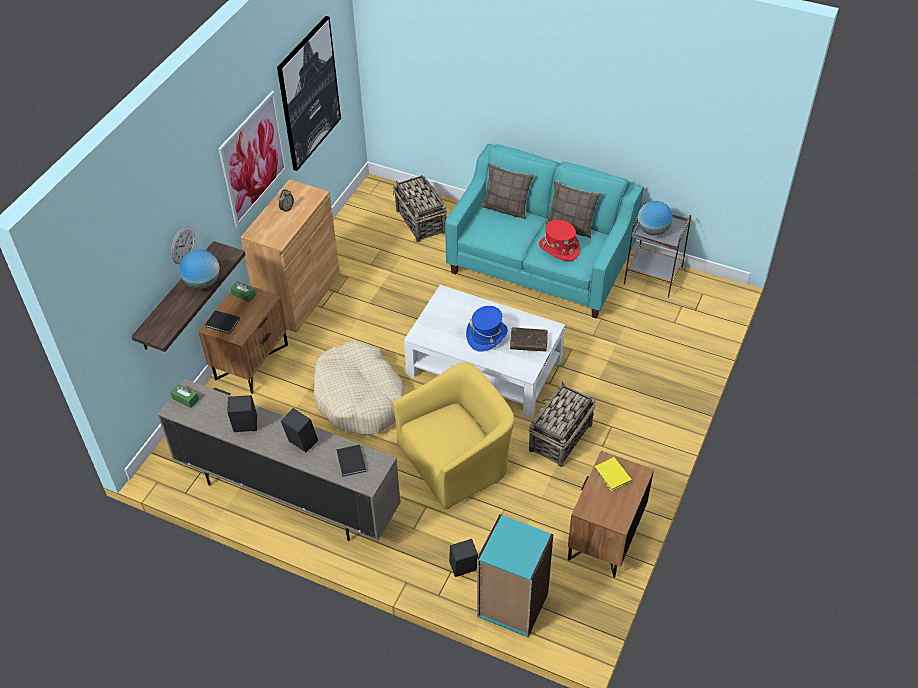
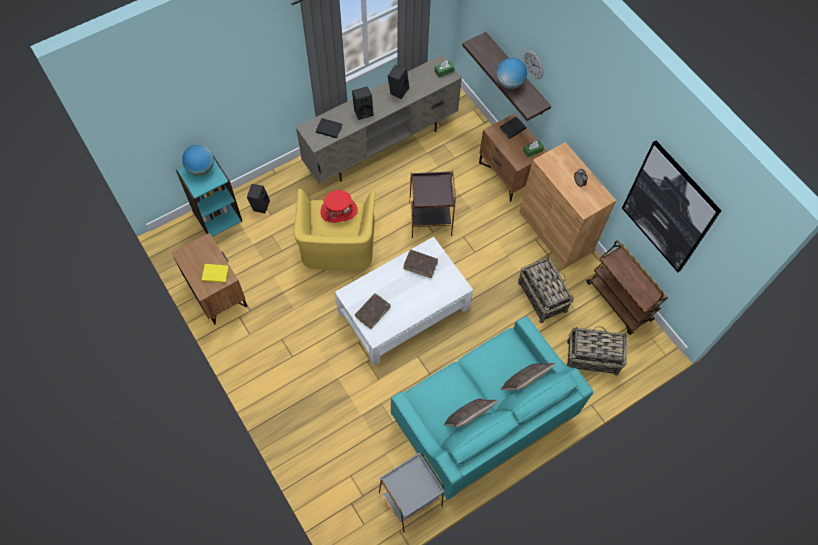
camera: 120 degrees right, 15 degrees up
(253, 158) = (602, 136): picture -> none
(348, 225) = (619, 302): none -> brown cart
(360, 398) = (431, 219): beige dog bed -> brown side table
(446, 333) = (420, 265): none -> brown book
(487, 335) = (399, 289): blue hat -> none
(559, 248) = (447, 390): red hat -> red hat (339, 211)
(560, 438) = (308, 317): basket -> basket (541, 296)
(653, 230) = (413, 476): globe -> globe (201, 168)

